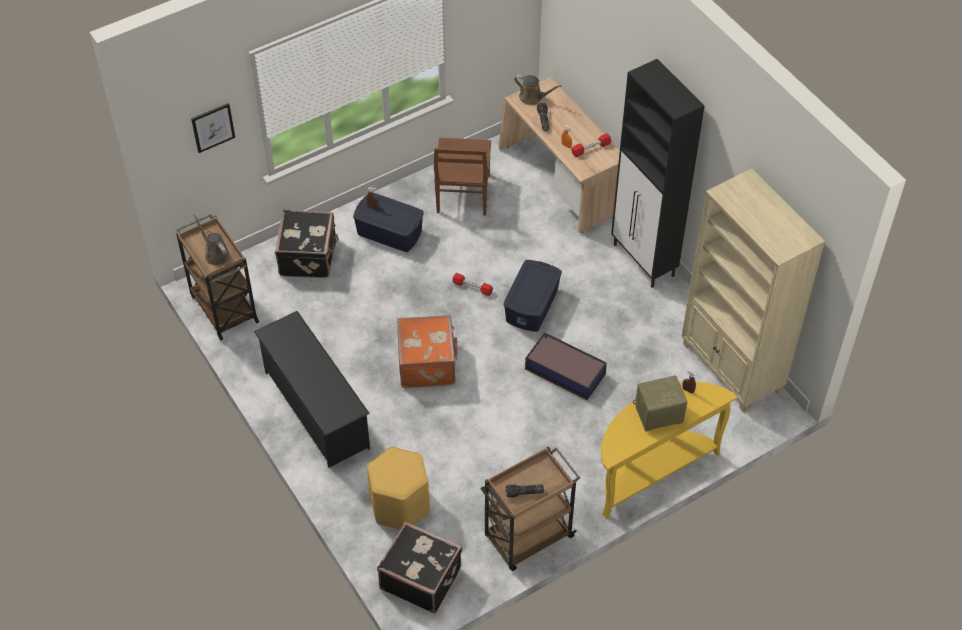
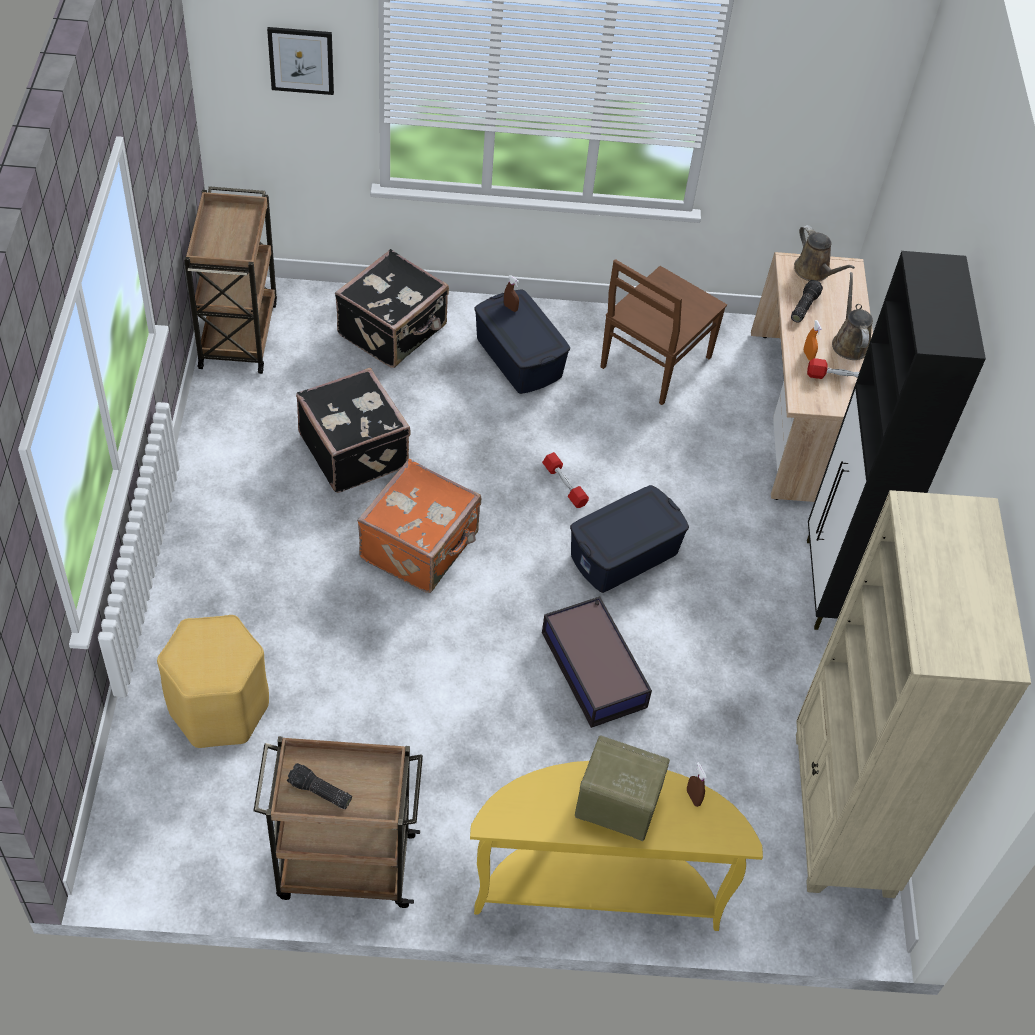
camera: 30 degrees right, 0 degrees up
(215, 254) = (227, 240): brown watering can -> brown watering can (849, 342)
(316, 409) = (231, 519): black shoe rack -> none
(421, 577) = (157, 824): black suitcase -> black suitcase (355, 450)

